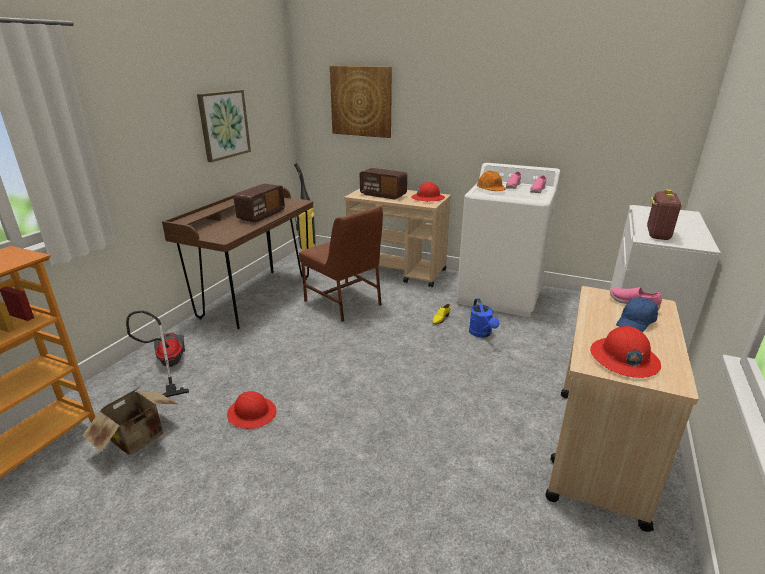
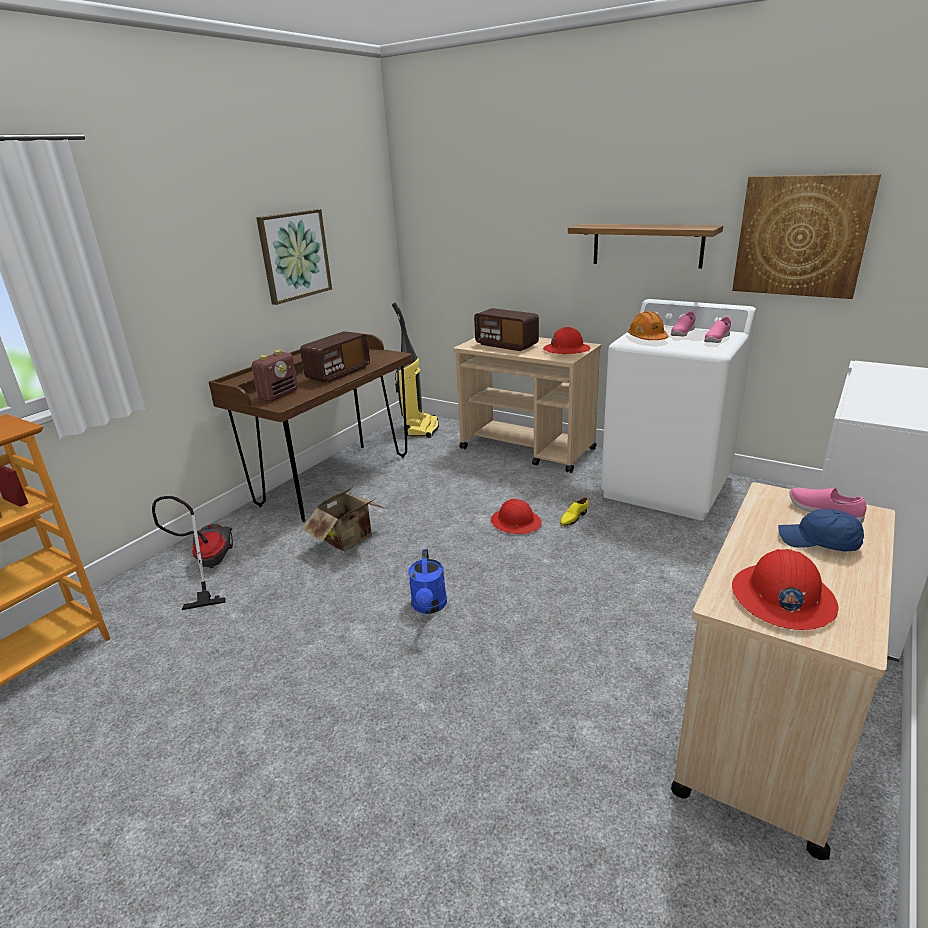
camera: 10 degrees right, 0 degrees up
(141, 439) = (155, 660): cardboard box -> cardboard box (351, 540)
(252, 413) = (296, 636): red hard hat -> red hard hat (516, 522)
(344, 303) = (446, 491): brown chair -> none
(361, 101) = (480, 218): picture -> picture (801, 236)
(482, 334) = (628, 542): blue watering can -> blue watering can (429, 606)
(484, 124) = (647, 245): none -> shelf
(635, 323) = (819, 542): blue cap -> blue cap turned 60 degrees clockwise
(657, 234) = (878, 407): radio -> radio (279, 395)

